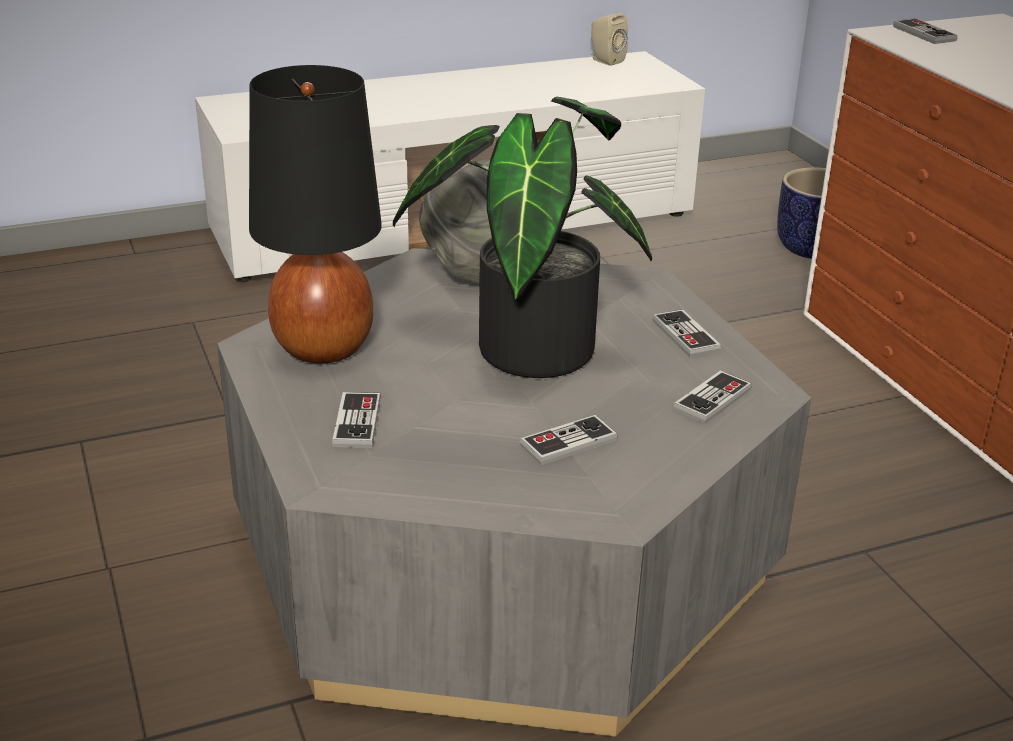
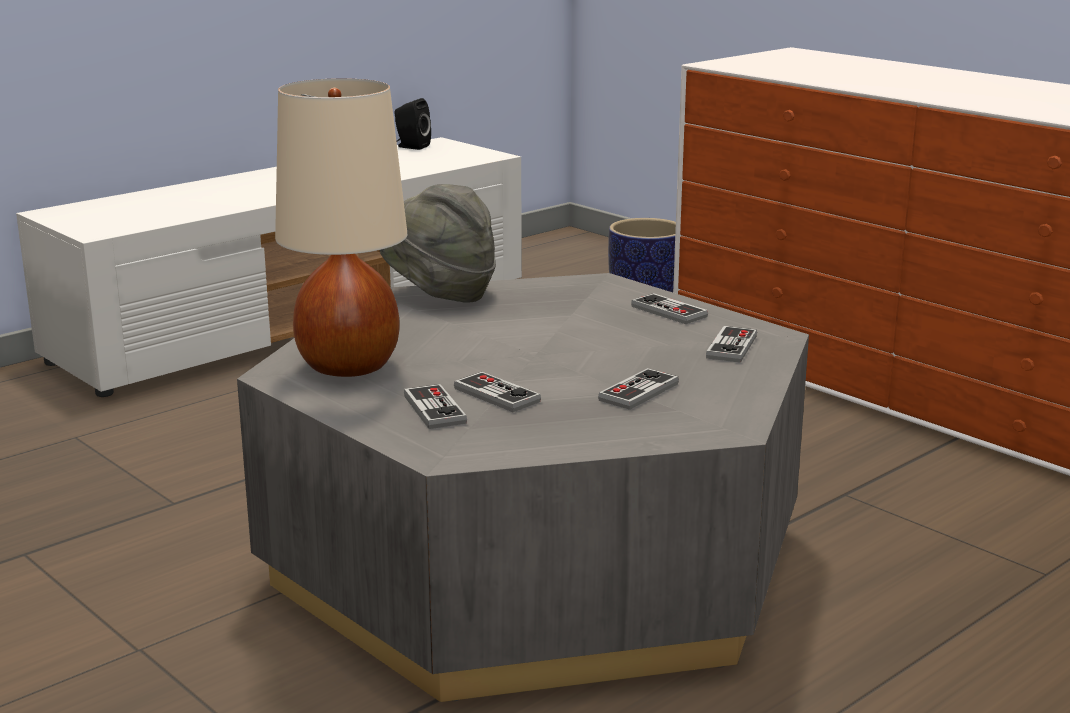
camera: 20 degrees left, 10 degrees down
(323, 347) = (348, 365): black table lamp -> beige table lamp
(526, 345) = (537, 337): potted plant -> none
(605, 60) = (411, 146): beige speaker -> black speaker
(924, 34) = (746, 62): game controller -> game controller (496, 395)

